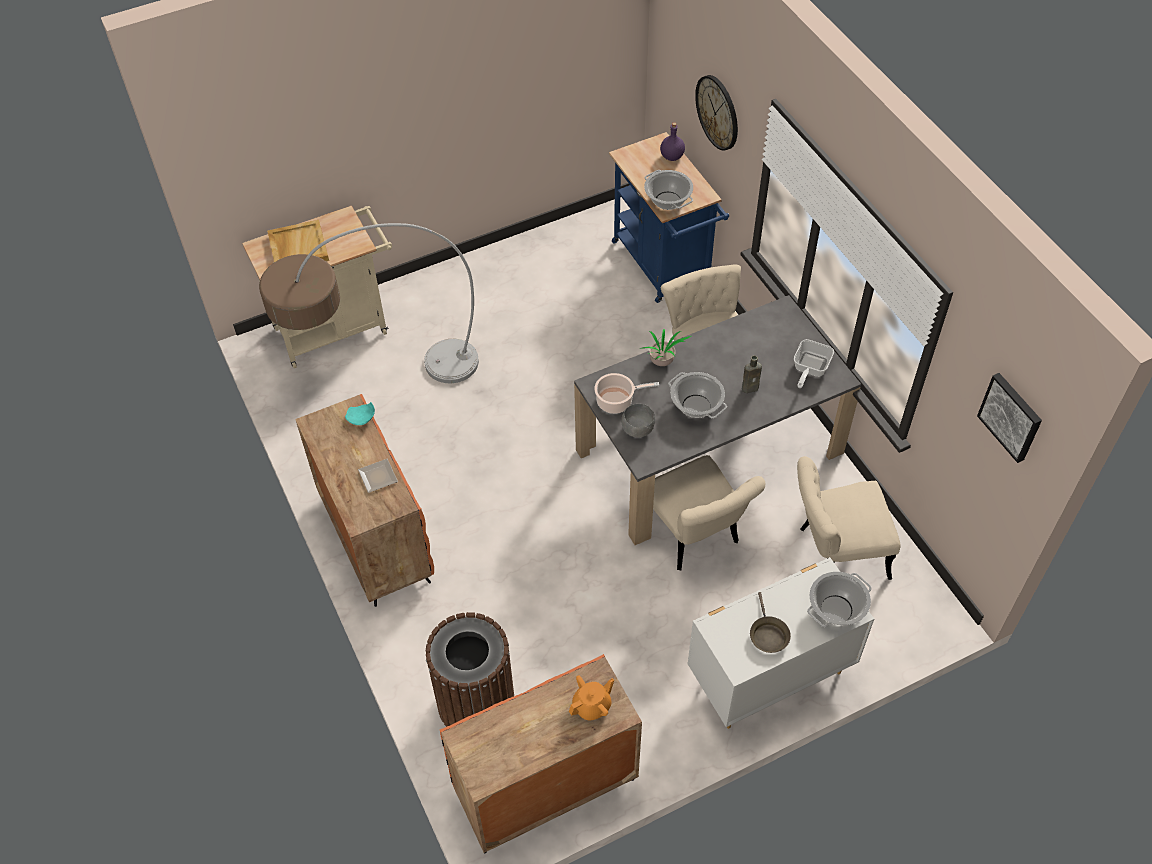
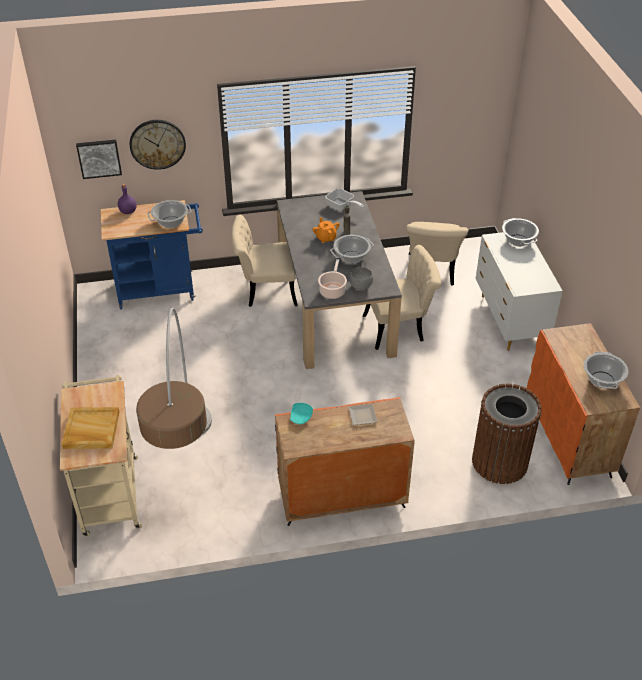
camera: 75 degrees left, 10 degrees down
(518, 746) = (602, 380): none -> cooking pot
(592, 706) = (577, 341): orange teapot -> orange teapot (326, 238)
(662, 363) = (308, 263): potted plant -> none
(767, 634) = (530, 269): brown frying pan -> none
(1011, 416) = (480, 92): picture -> picture (99, 158)

